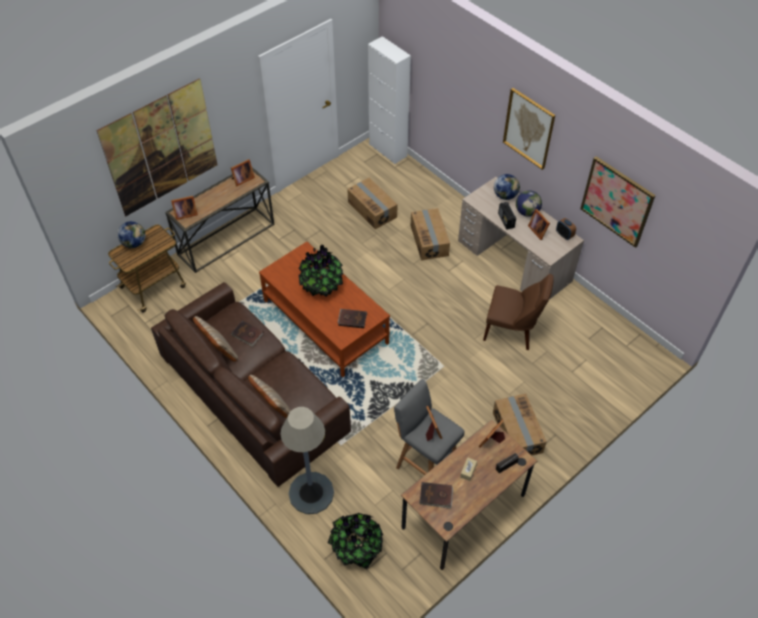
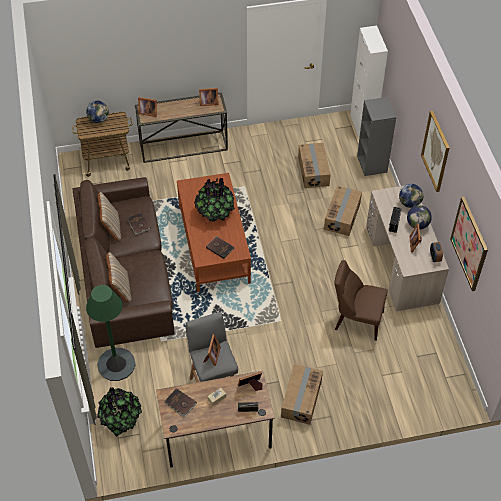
camera: 30 degrees right, 0 degrees up
(161, 148) = (141, 53): picture -> none
(311, 493) = (116, 364): grey floor lamp -> green floor lamp
(422, 181) = (372, 164): none -> grey bookcase
(512, 331) = (356, 320): brown chair -> brown chair turned 150 degrees clockwise

